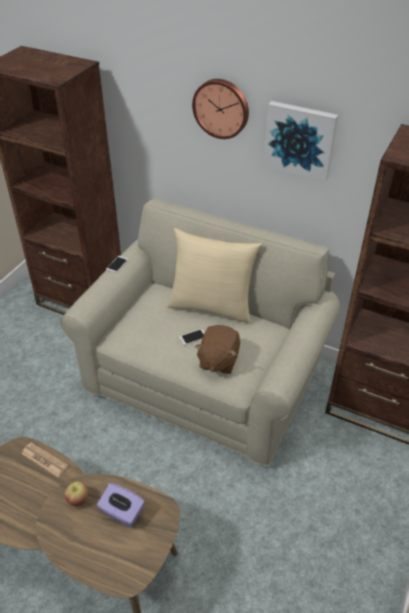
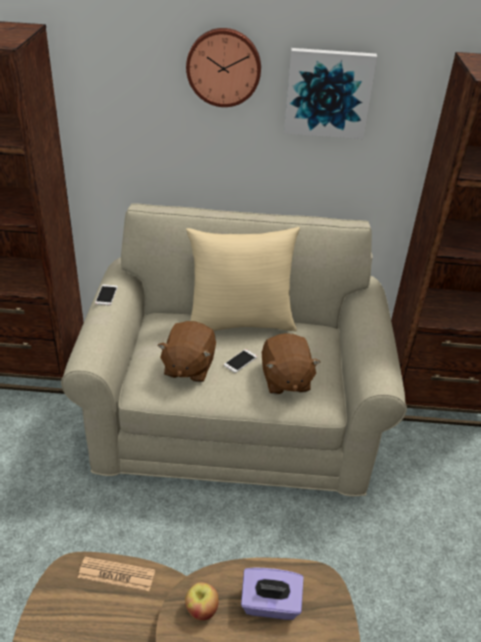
camera: 25 degrees left, 5 degrees down
(154, 332) = (188, 367): none -> brown plush toy

